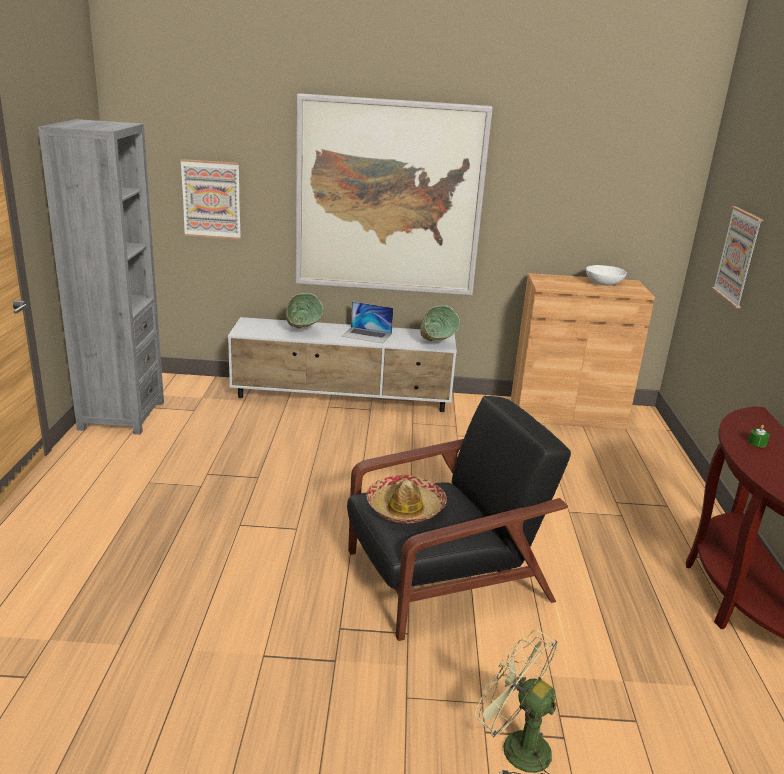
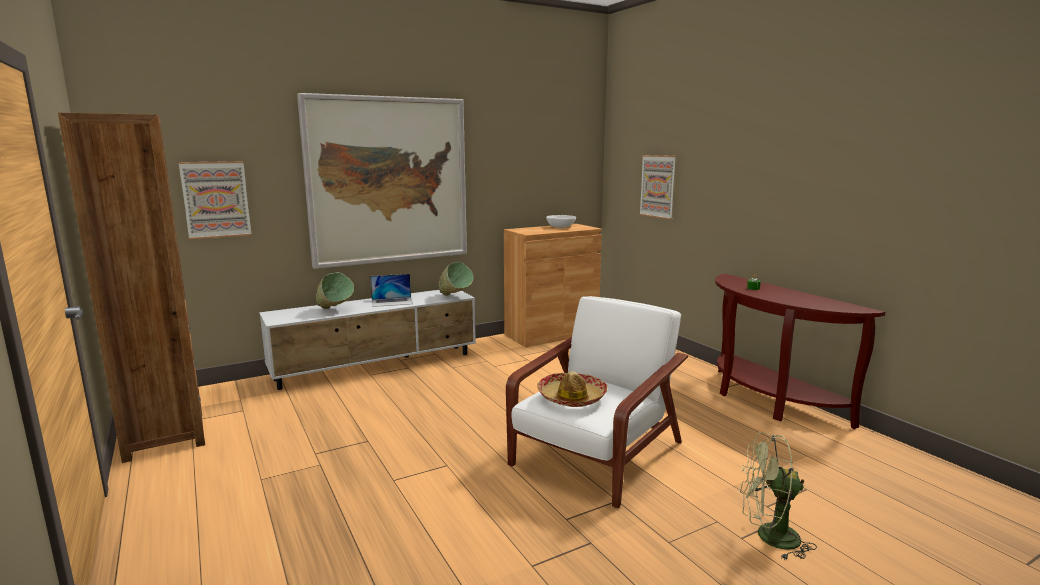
camera: 30 degrees left, 10 degrees down
(122, 415) = (164, 436): grey bookcase -> brown bookcase
(443, 577) = (596, 455): black armchair -> white armchair

